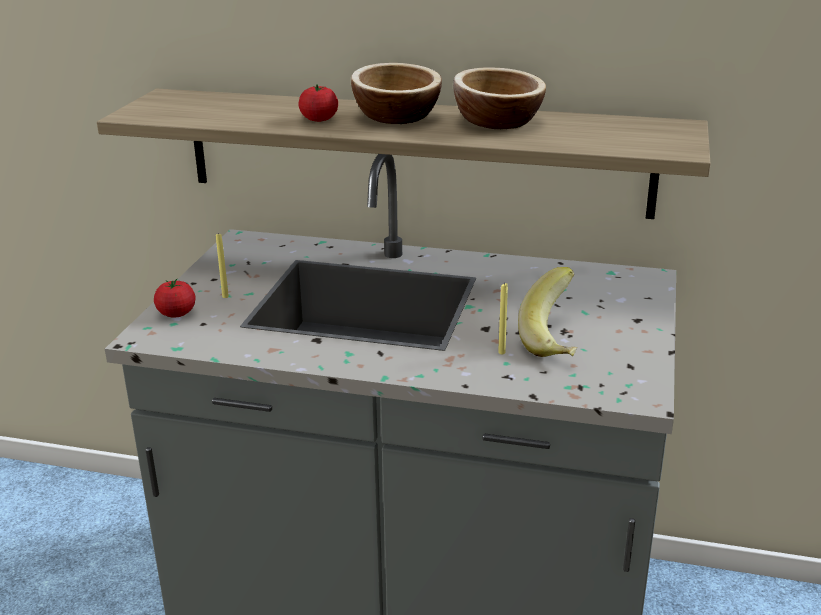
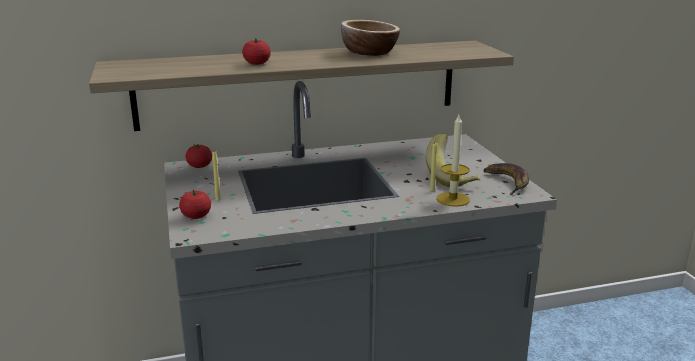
camera: 30 degrees left, 5 degrees down
(260, 243) = (199, 166): none -> tomato
(396, 116) = (303, 57): bowl -> none
(512, 375) = (453, 199): none -> candle
(631, 369) = (507, 182): none -> banana

